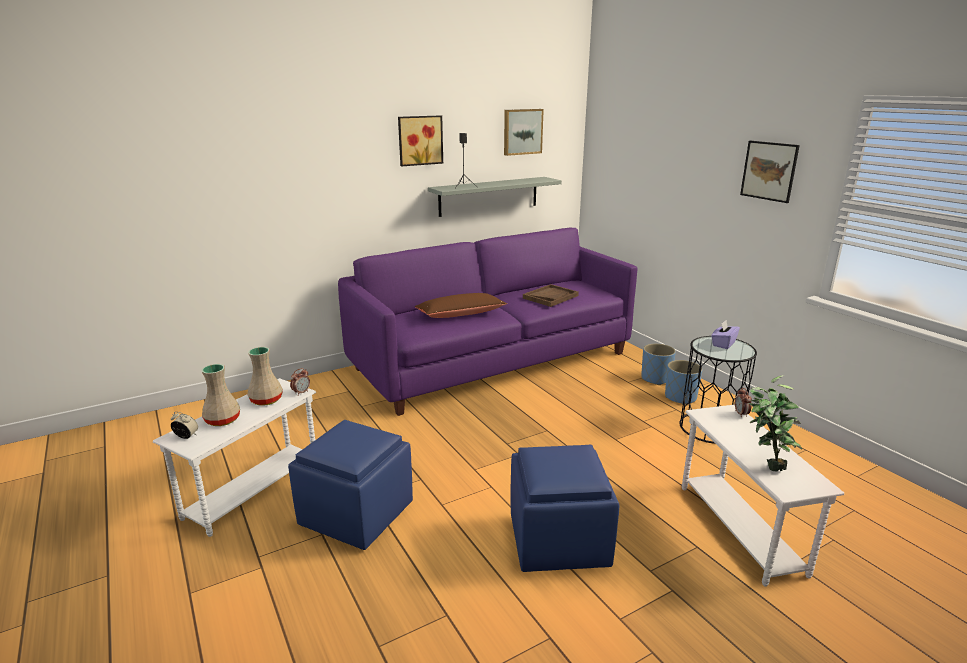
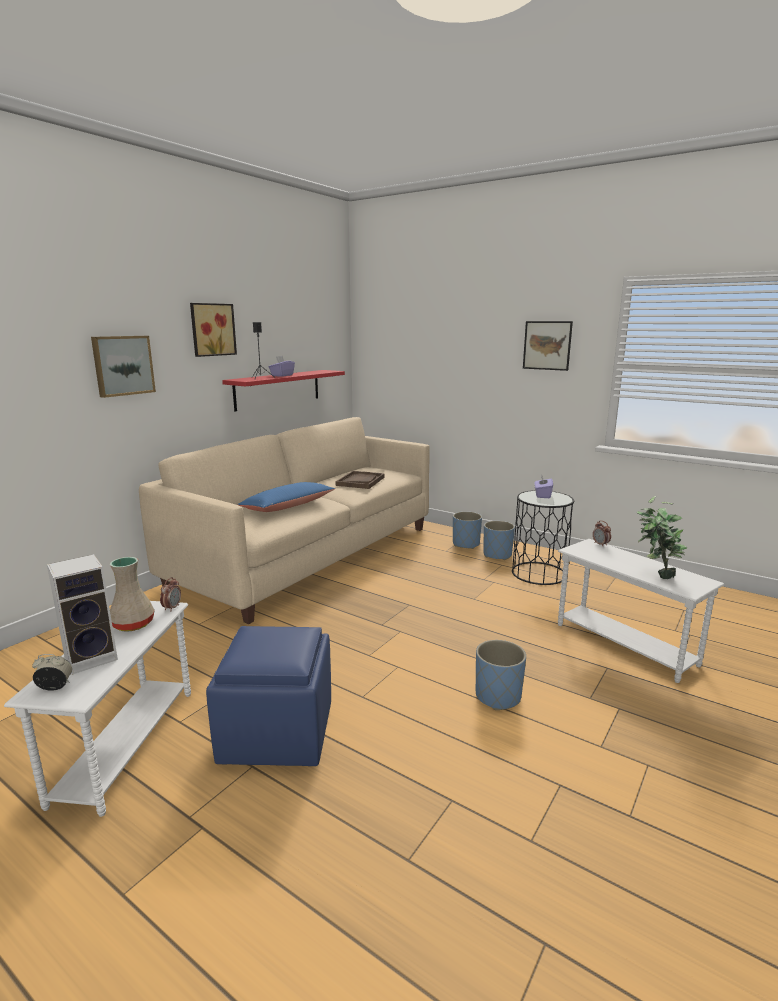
camera: 25 degrees left, 5 degrees down
(223, 420) = (93, 657): beige vase -> speaker
(460, 314) = (288, 506): brown pillow -> blue pillow
(489, 184) = (282, 375): none -> purple tissue box
(489, 196) = (278, 389): grey shelf -> red shelf
(493, 361) = (309, 555): purple sofa -> beige sofa
(522, 131) = (302, 325): picture -> picture (122, 365)
(559, 541) = (498, 696): blue ottoman -> blue planter

